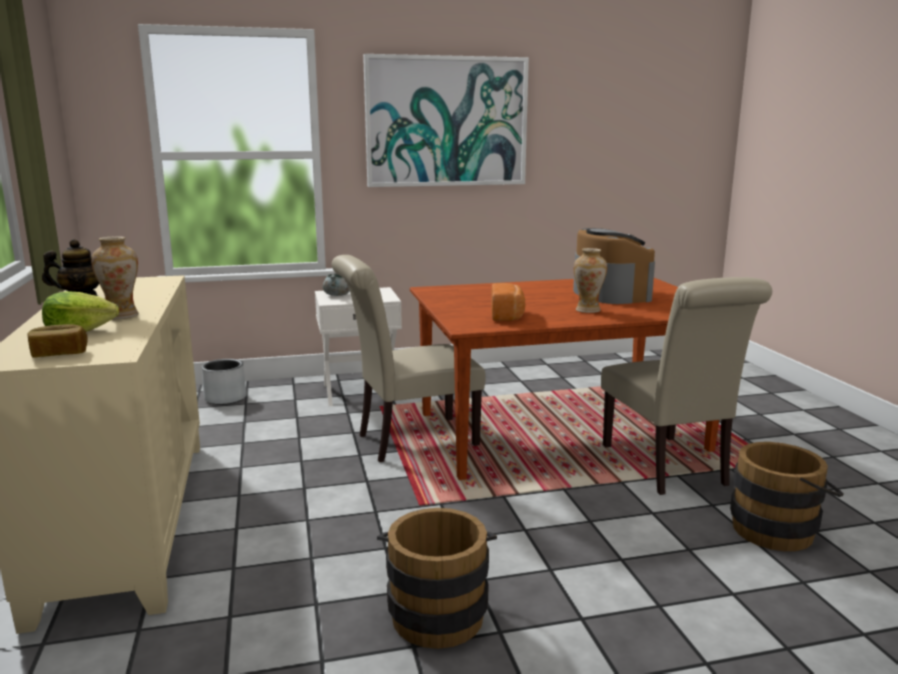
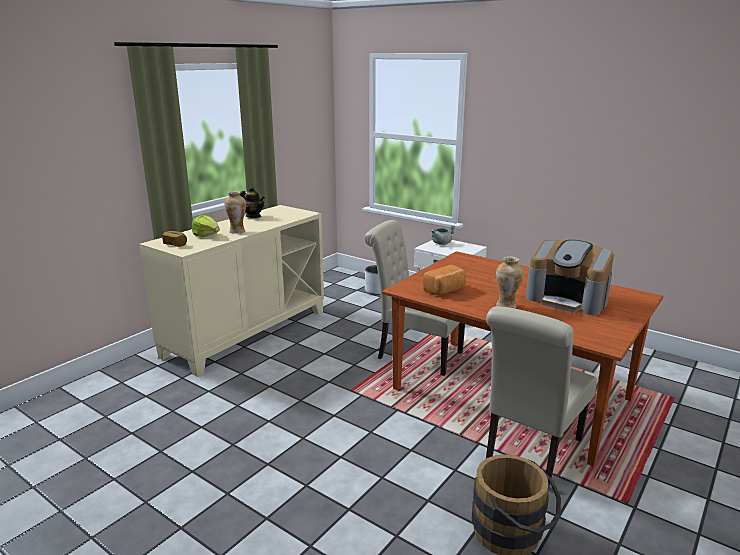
camera: 50 degrees right, 5 degrees up
(437, 610) = (265, 438): brown bucket -> none
(446, 122) = (555, 126): picture -> none
(609, 293) = (567, 299): coffee machine -> coffee machine turned 90 degrees clockwise

